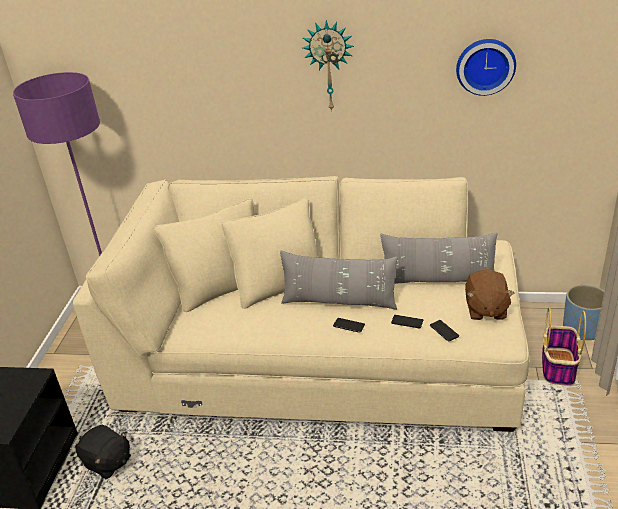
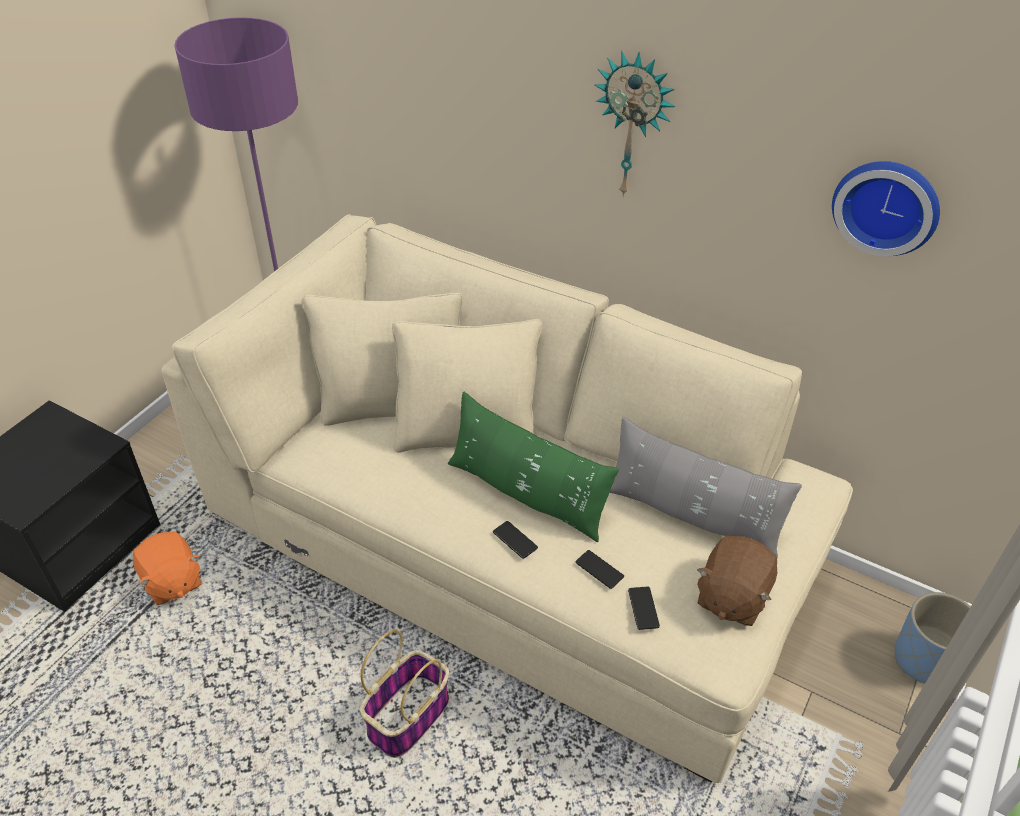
camera: 20 degrees right, 10 degrees up
(108, 463) = (172, 582): black plush toy -> orange plush toy
(339, 301) = (527, 494): grey pillow -> green pillow
(558, 366) = (846, 706): basket -> basket (408, 716)

